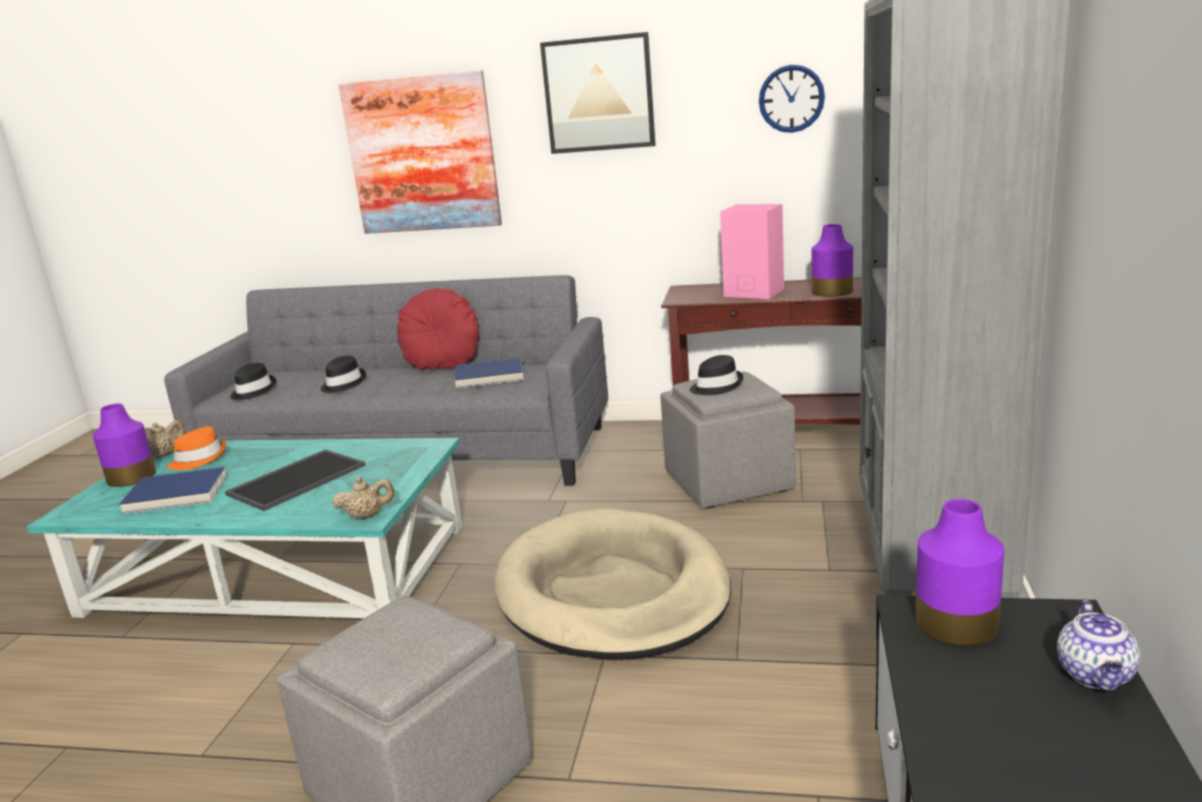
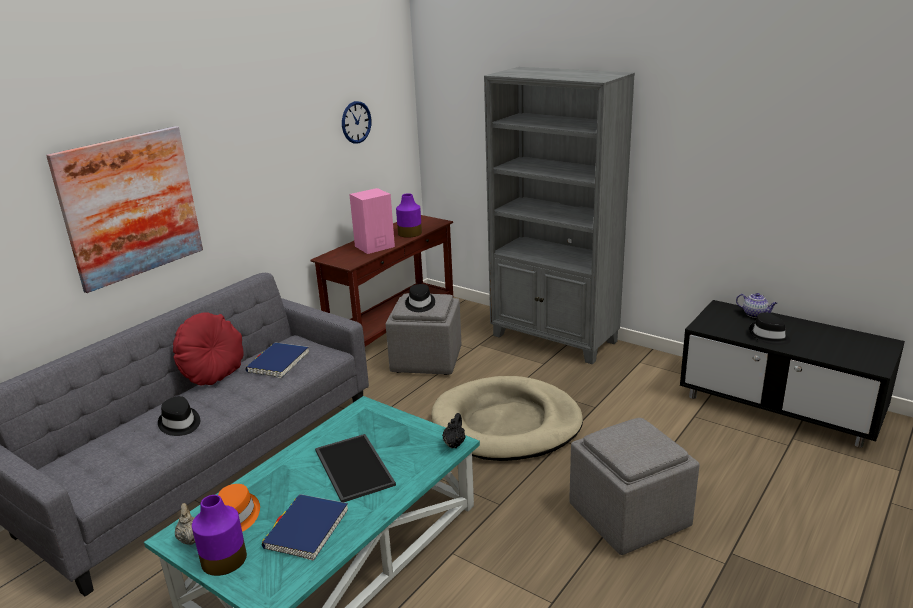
camera: 65 degrees left, 5 degrees up
(252, 391) = (110, 472): black hat -> black hat (768, 336)
(367, 516) = (454, 443): beige teapot -> black teapot
(598, 94) = (256, 134): picture -> none
(956, 622) = (712, 322): purple vase -> none

